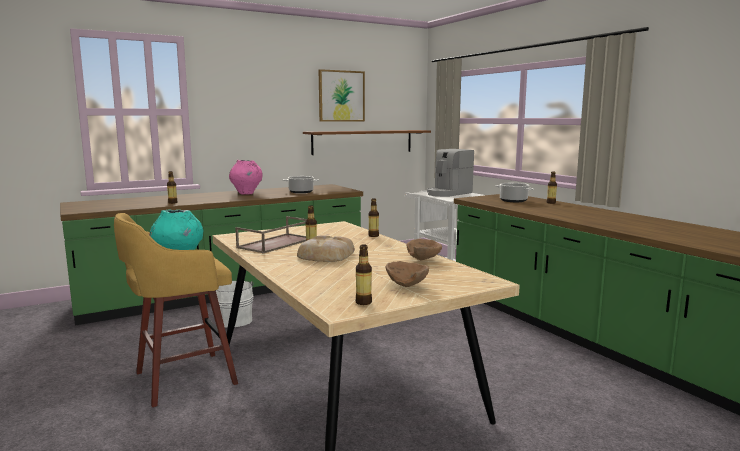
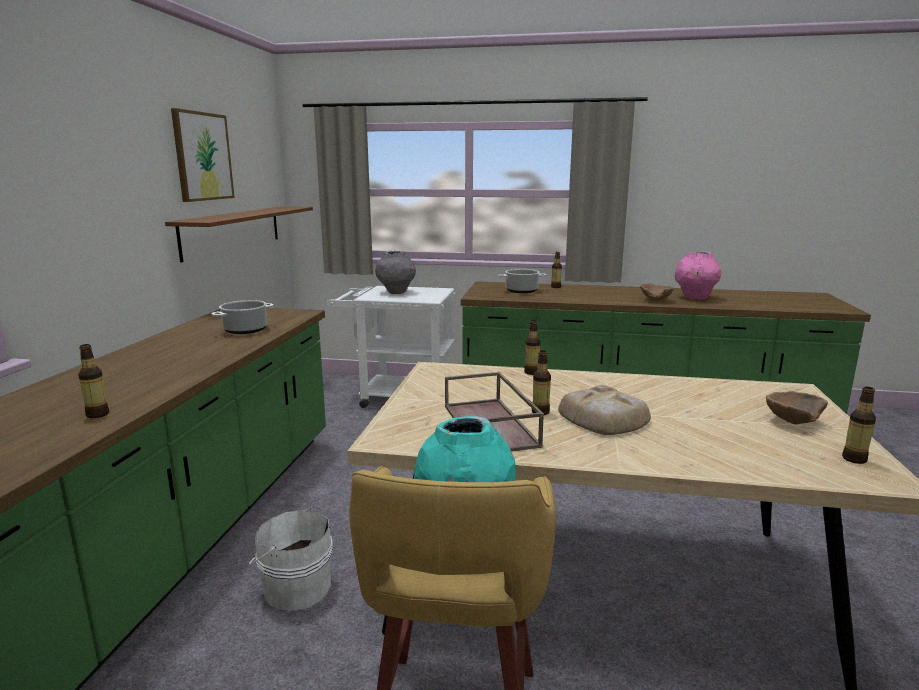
camera: 50 degrees left, 5 degrees up
(246, 193) = (163, 354): pink vase -> pink vase (695, 298)
(424, 260) = (683, 386): brown bowl -> brown bowl (656, 300)
(448, 193) = (396, 292): coffee machine -> grey vase

